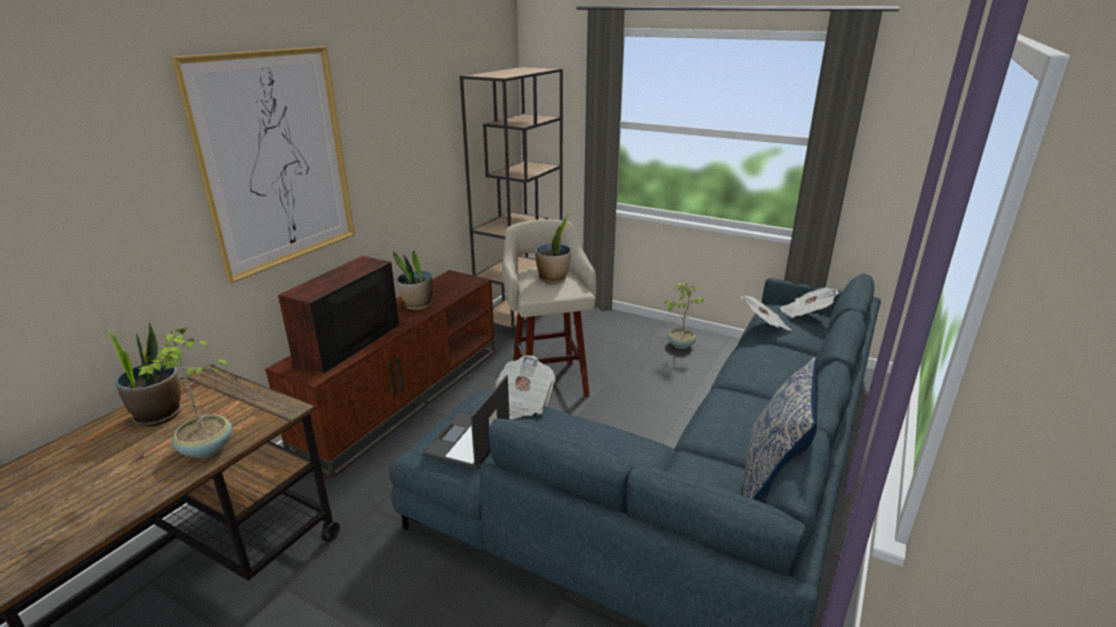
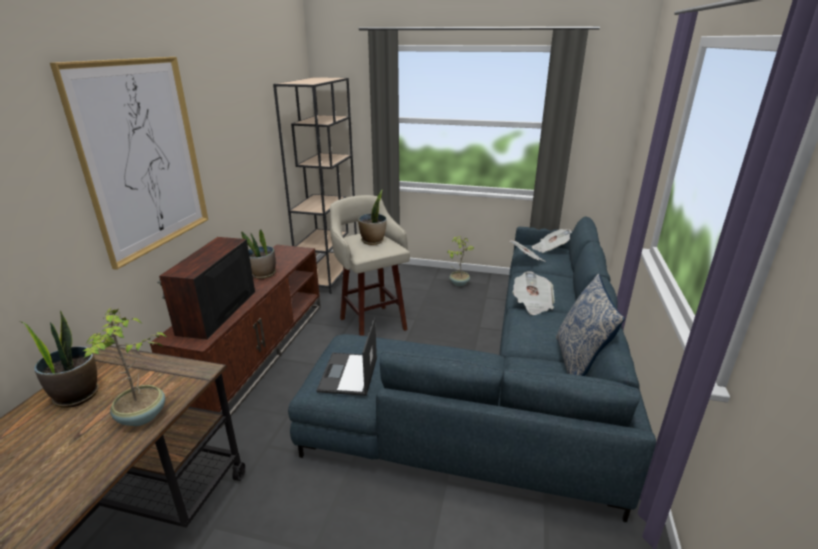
camera: 15 degrees left, 0 degrees up
(523, 402) = (379, 338): newspaper -> newspaper (532, 303)

